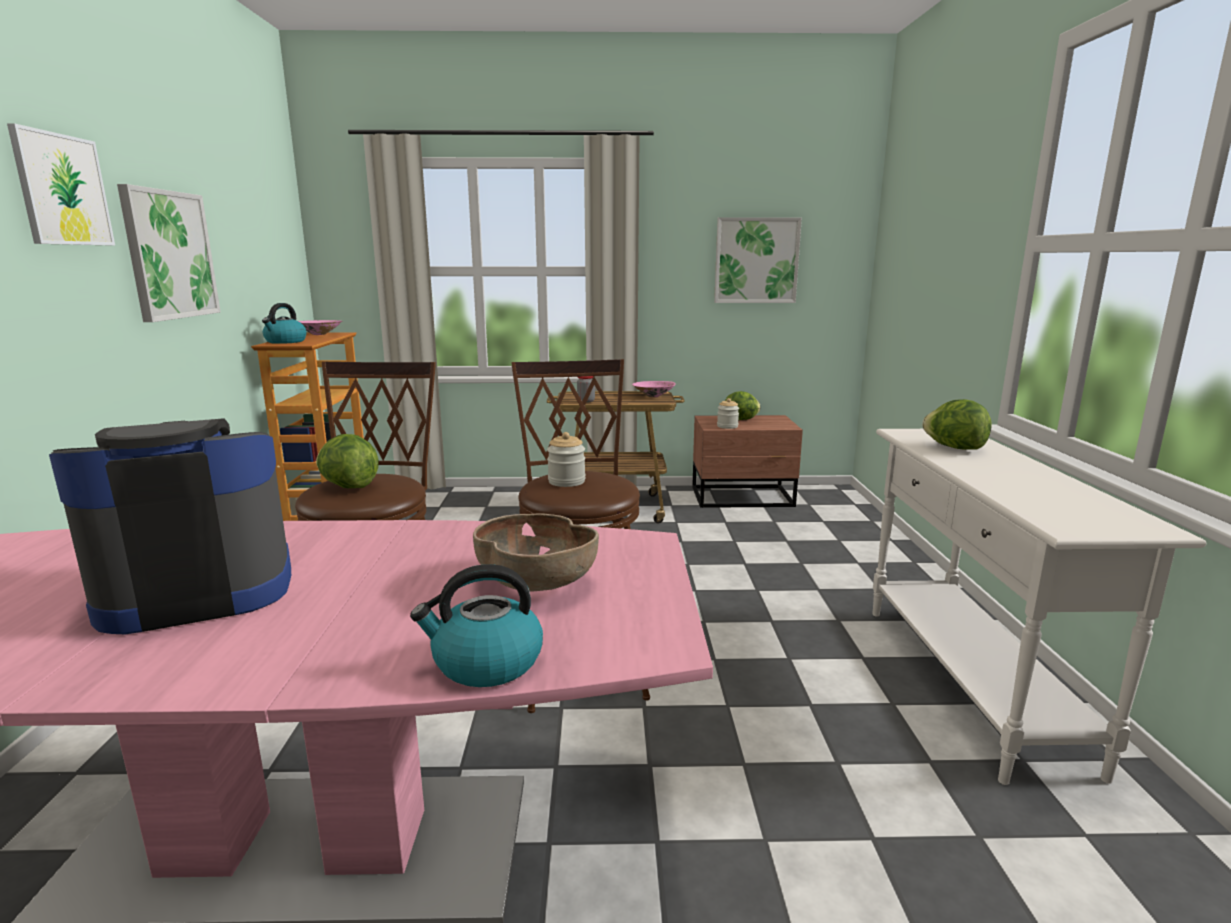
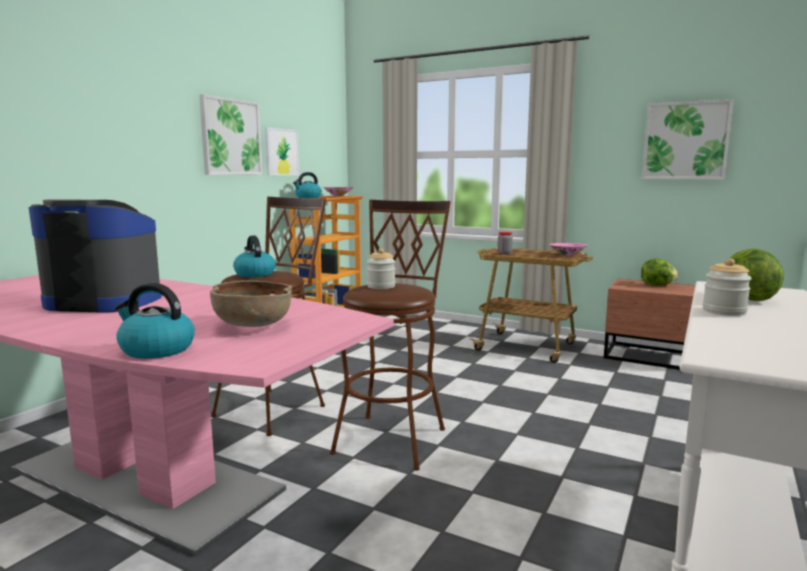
camera: 30 degrees right, 5 degrees down
(62, 190) = (162, 96): picture -> picture (281, 152)
(348, 486) = (254, 274): lettuce -> kettle
(727, 426) = (635, 288): jar -> jar (724, 311)

